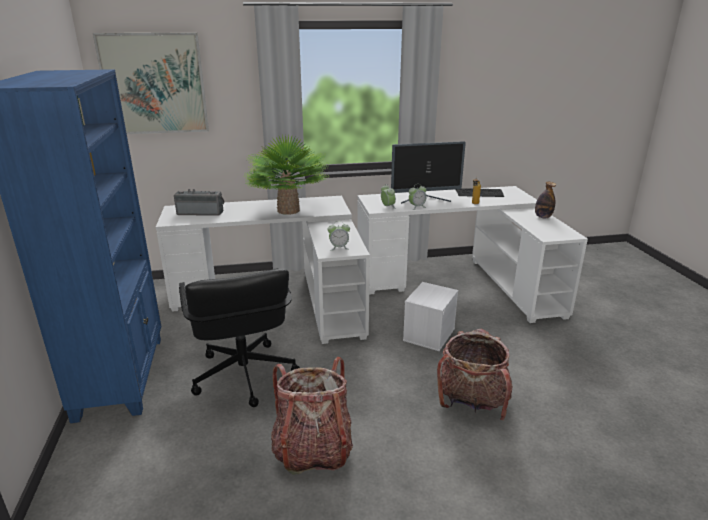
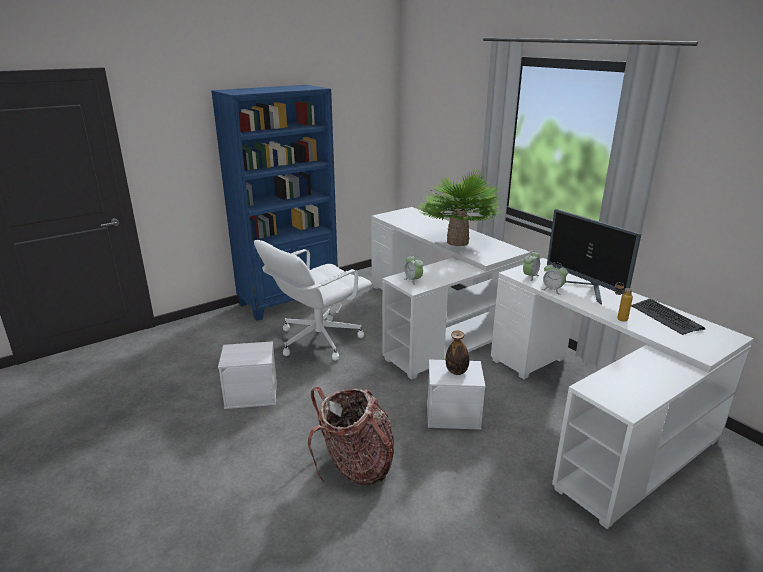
camera: 65 degrees right, 0 degrees up
(154, 84) = (430, 105): picture -> none
(201, 212) = (412, 219): radio -> none
(243, 375) = (318, 340): black office chair -> white office chair
(313, 450) = (252, 394): backpack -> white storage box
(543, 217) = (668, 378): bottle -> bottle (456, 371)

